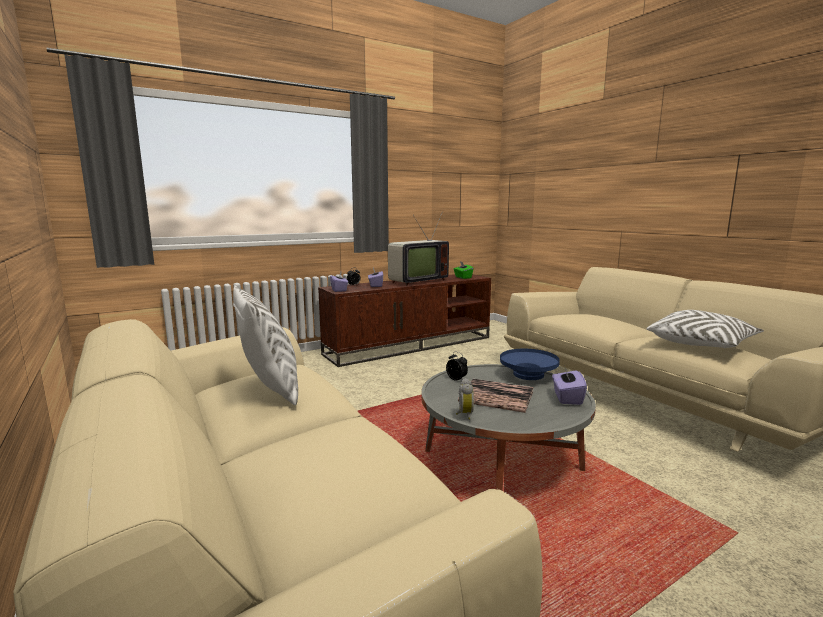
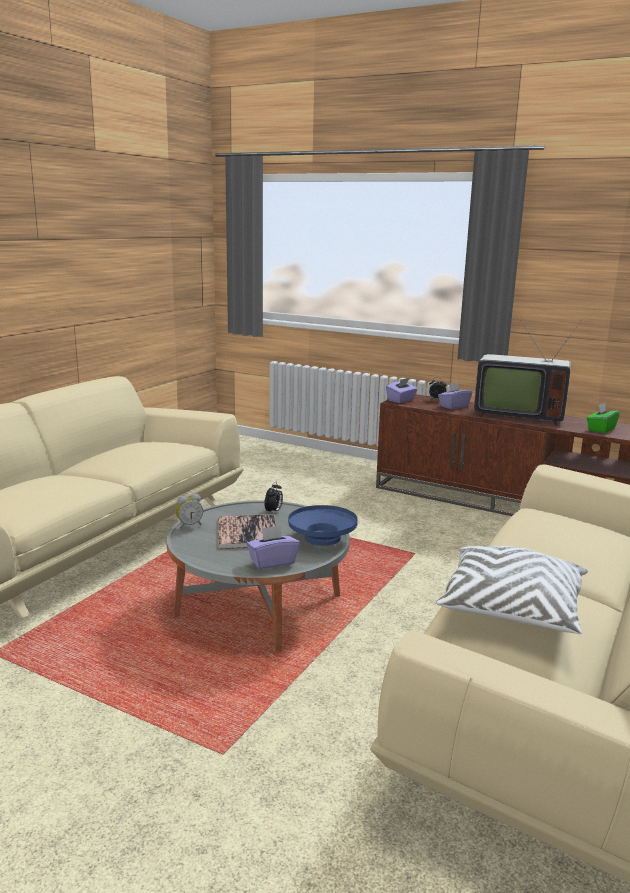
camera: 60 degrees right, 5 degrees up
(270, 388) = (134, 449): white pillow -> none

